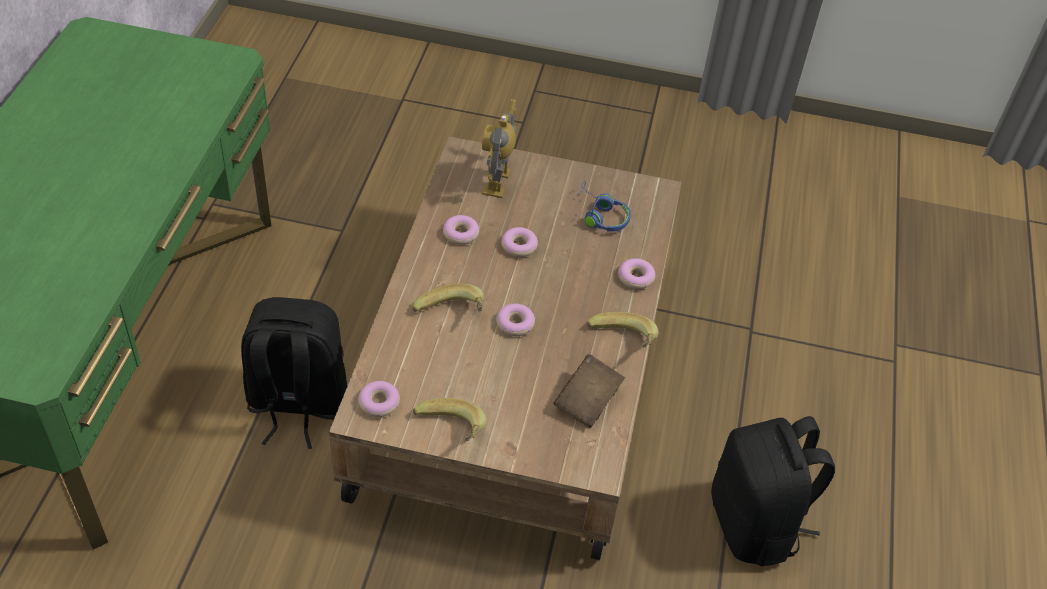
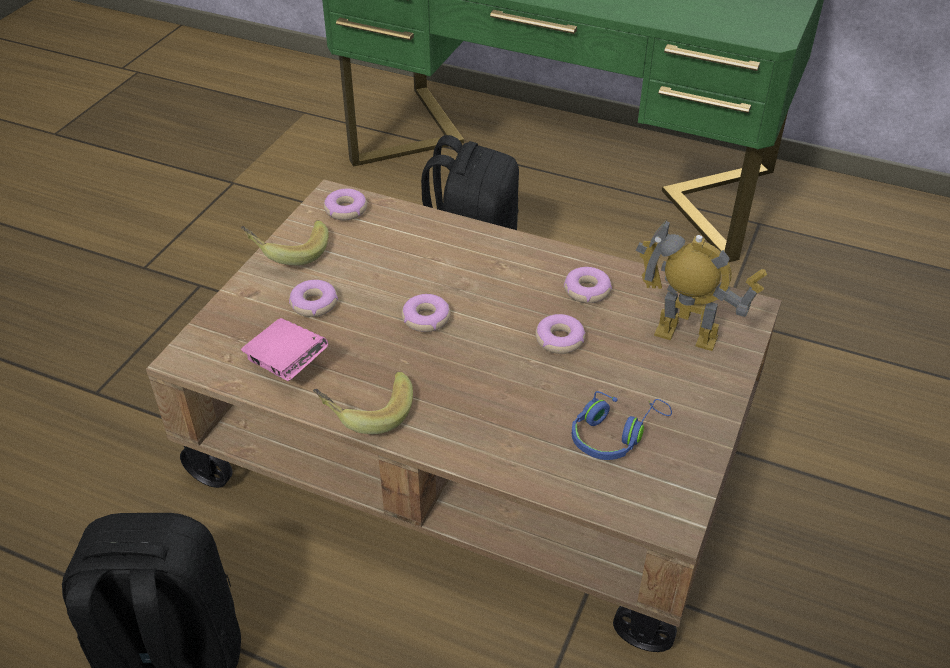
camera: 105 degrees right, 5 degrees down
(451, 316) = (451, 269): banana -> none
(587, 401) = (287, 363): brown book -> pink book
(635, 278) = (482, 450): donut -> donut (314, 304)

